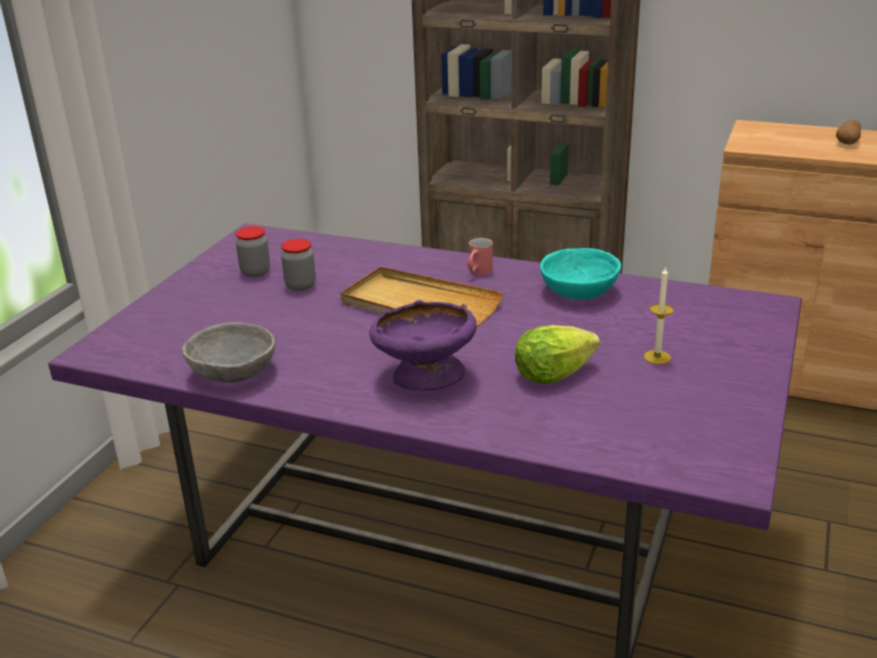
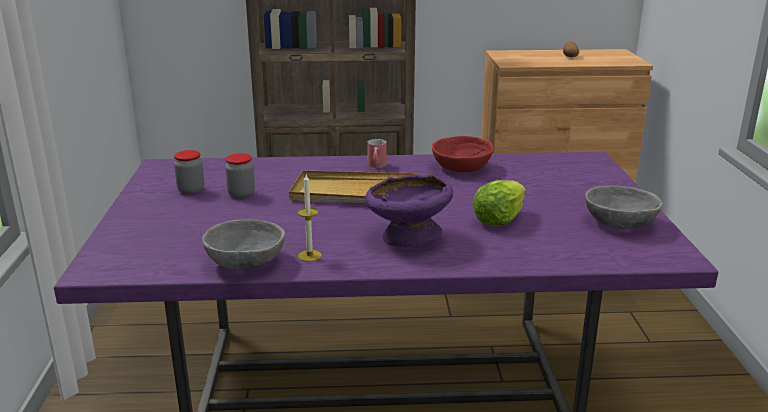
camera: 25 degrees left, 5 degrees down
(579, 291) = (462, 167): turquoise bowl -> red bowl
(657, 357) = (556, 198): candle -> candle (309, 255)
(705, 410) = (619, 223): none -> grey bowl

